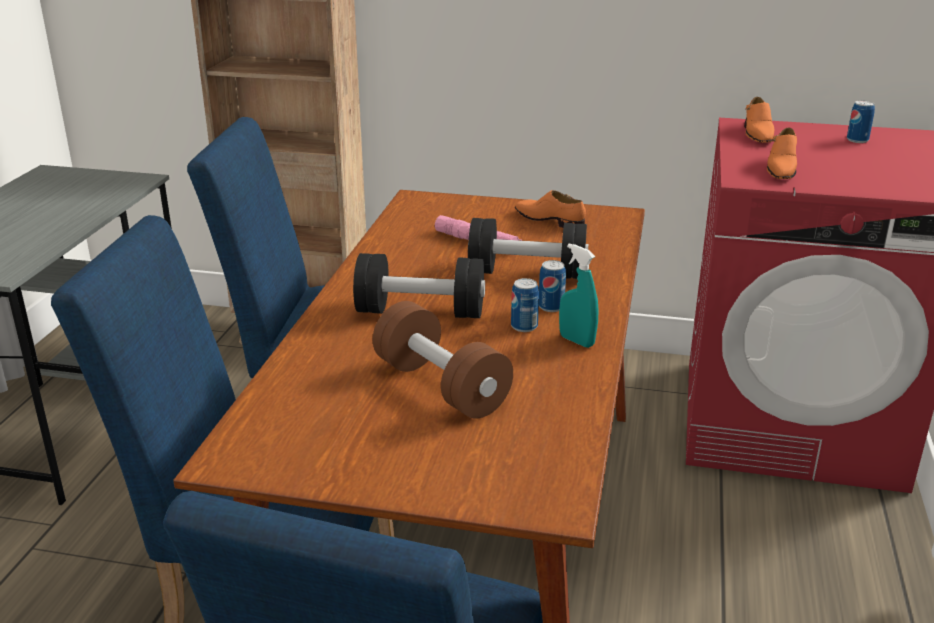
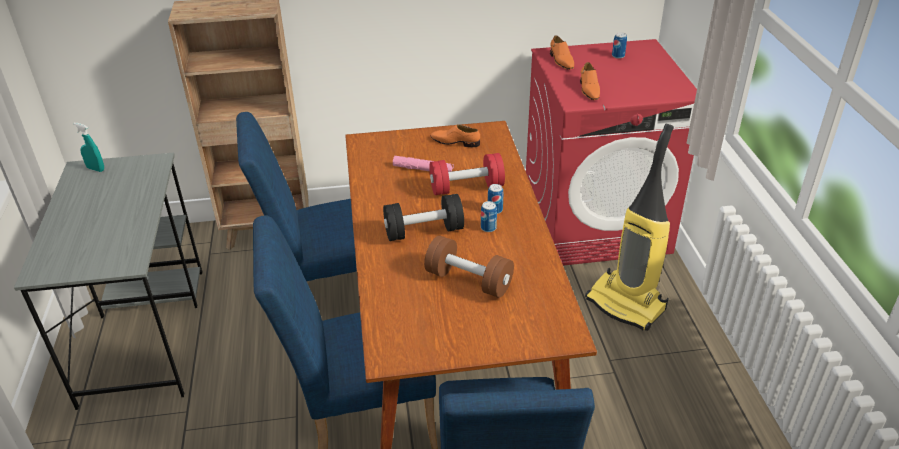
camera: 20 degrees left, 10 degrees up
(527, 273) = (466, 187): black dumbbell -> red dumbbell
(576, 341) = (522, 231): turquoise spray bottle -> turquoise spray bottle (96, 169)
(793, 550) = (627, 304): none -> vacuum cleaner

